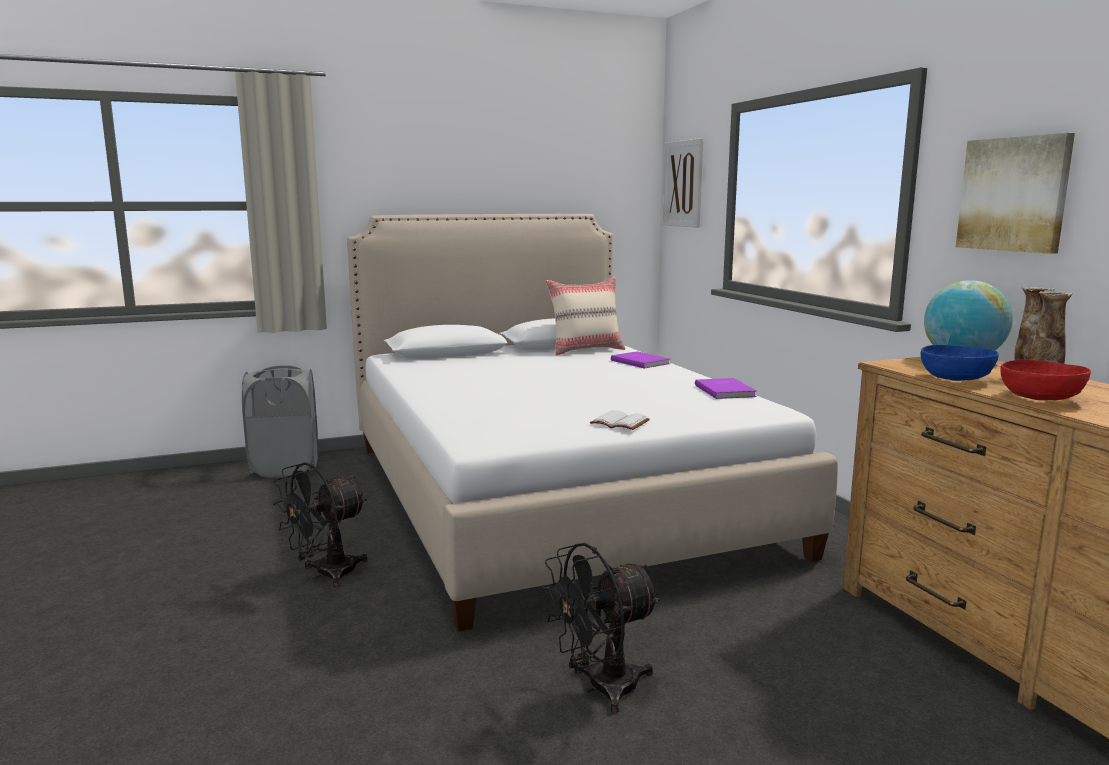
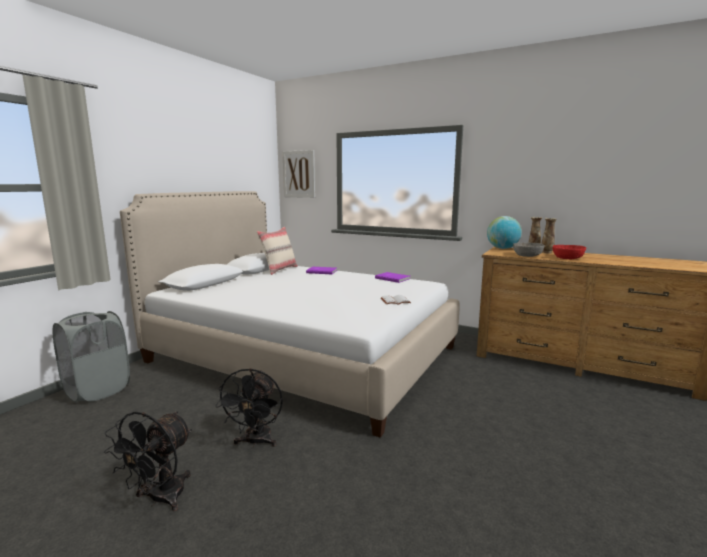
camera: 40 degrees left, 0 degrees up
(600, 688) = (475, 432): black fan -> black fan (160, 499)
(956, 378) = (527, 255): blue bowl -> grey bowl
(1014, 194) = (513, 180): picture -> none

